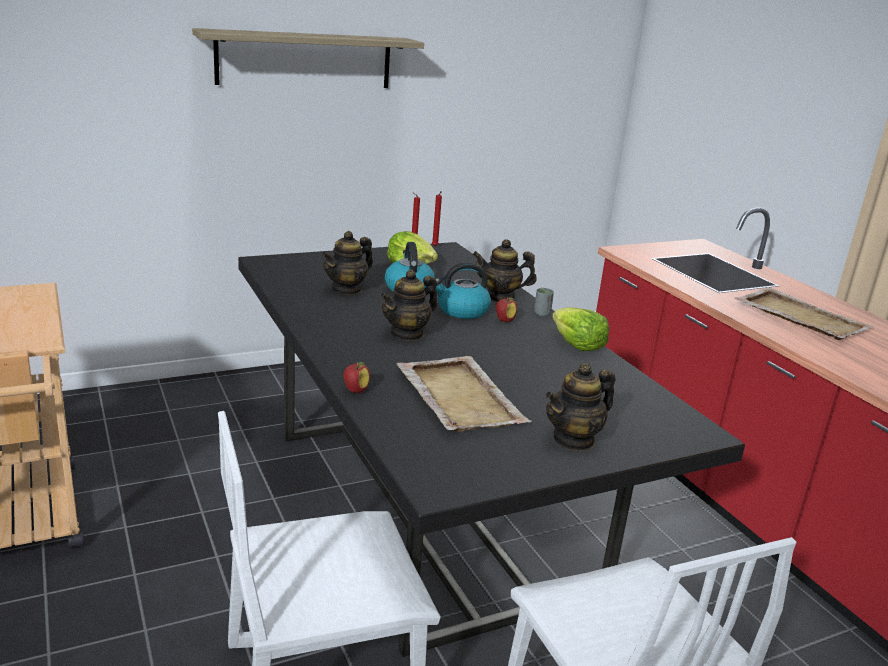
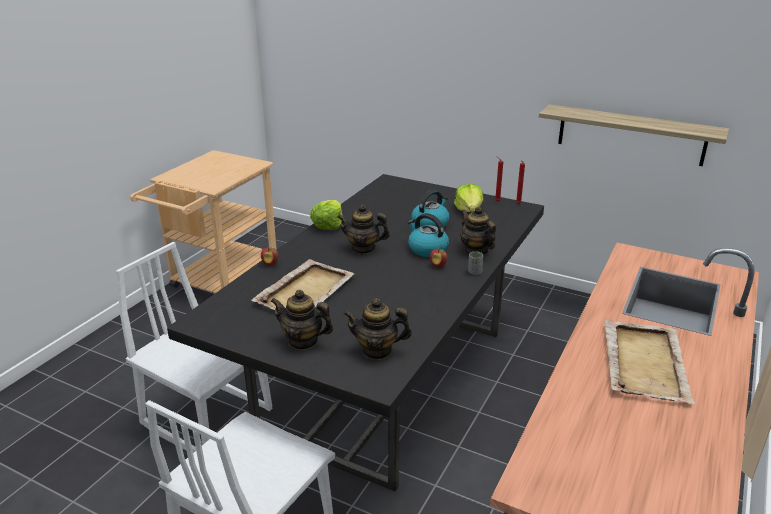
camera: 55 degrees right, 5 degrees up
(305, 60) = (479, 43): shelf -> shelf (631, 135)
(347, 289) = (393, 211): teapot -> teapot (377, 350)
(577, 345) = (445, 299): lettuce -> lettuce (328, 225)

